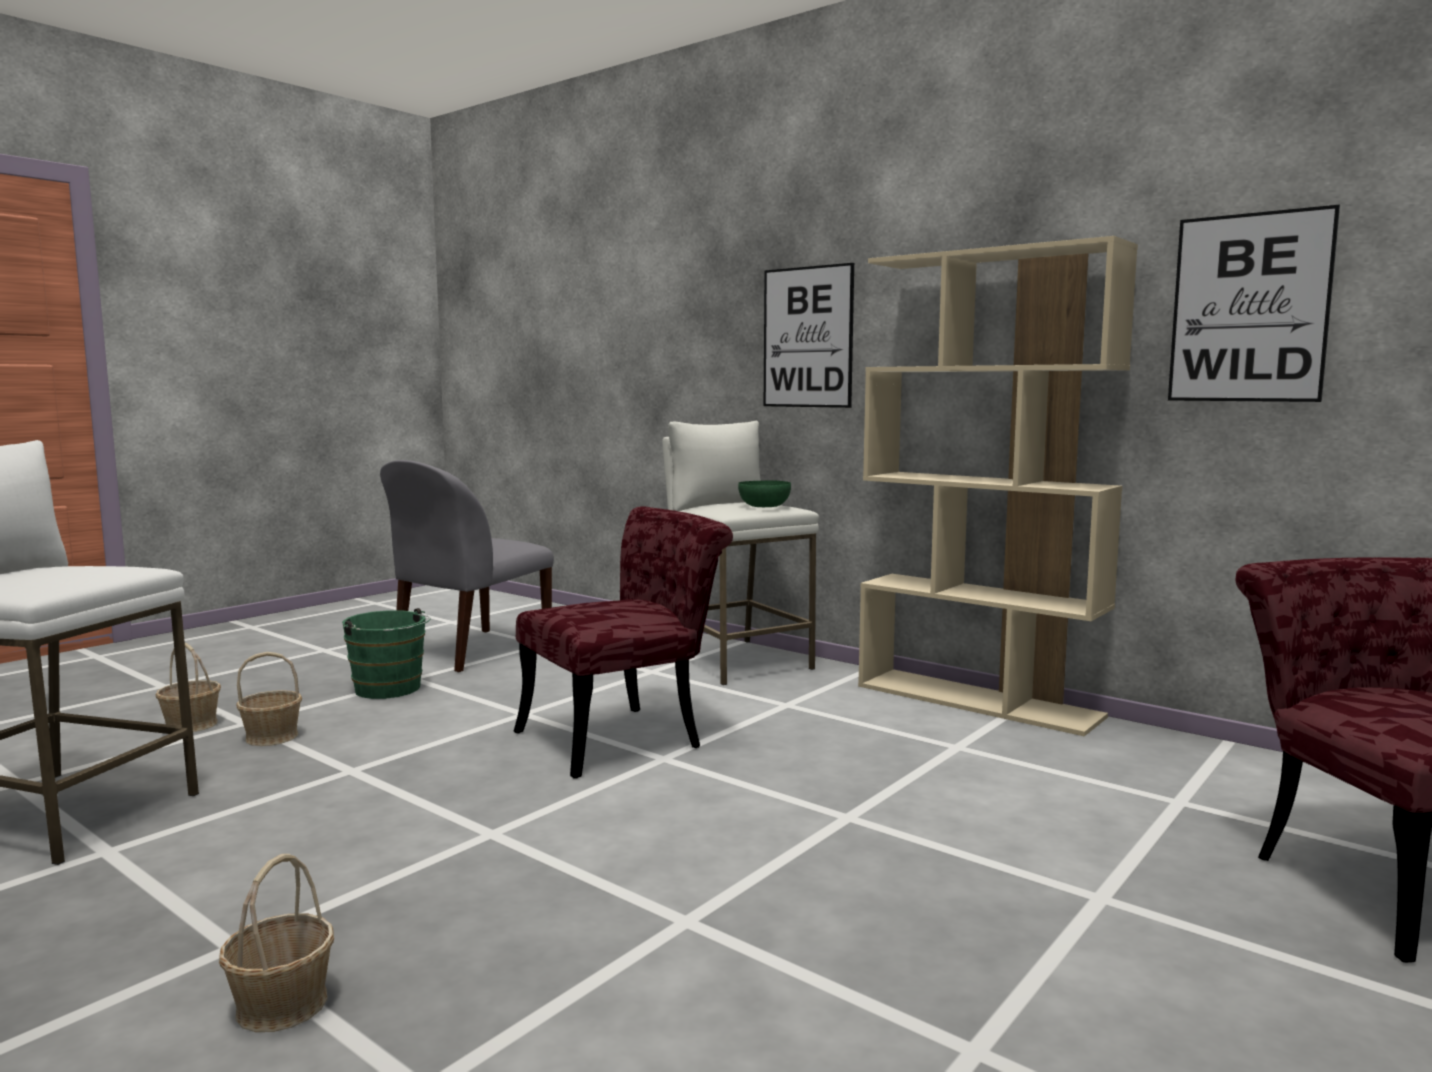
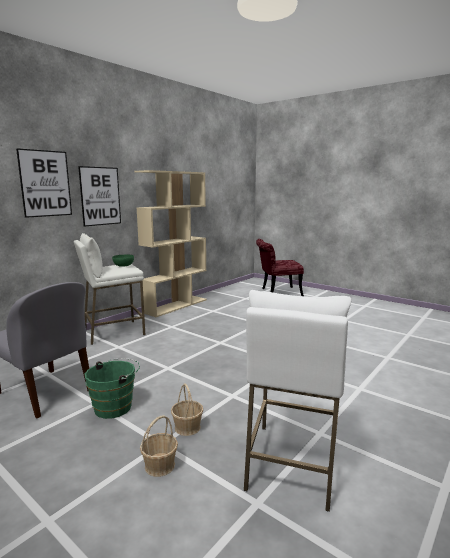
camera: 90 degrees left, 5 degrees up
(281, 1005) = (376, 376): basket -> none
(626, 736) = (199, 348): red chair -> none
(1249, 308) = (208, 190): picture -> picture (45, 183)

